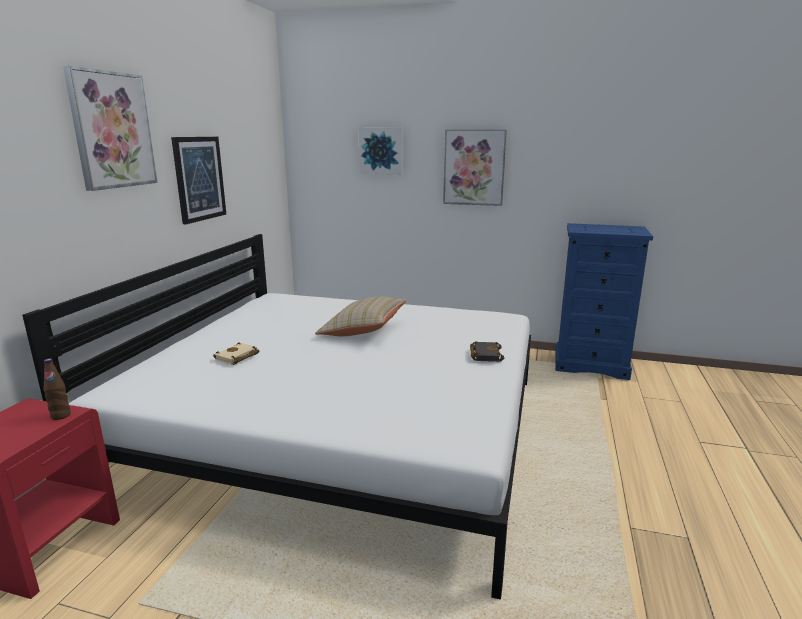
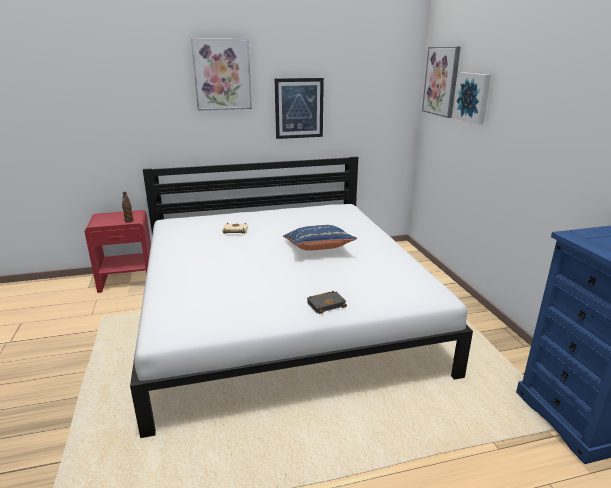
camera: 60 degrees right, 5 degrees up
(363, 331) = (318, 249): beige pillow -> blue pillow
(474, 167) = (537, 128): picture -> picture (441, 81)

